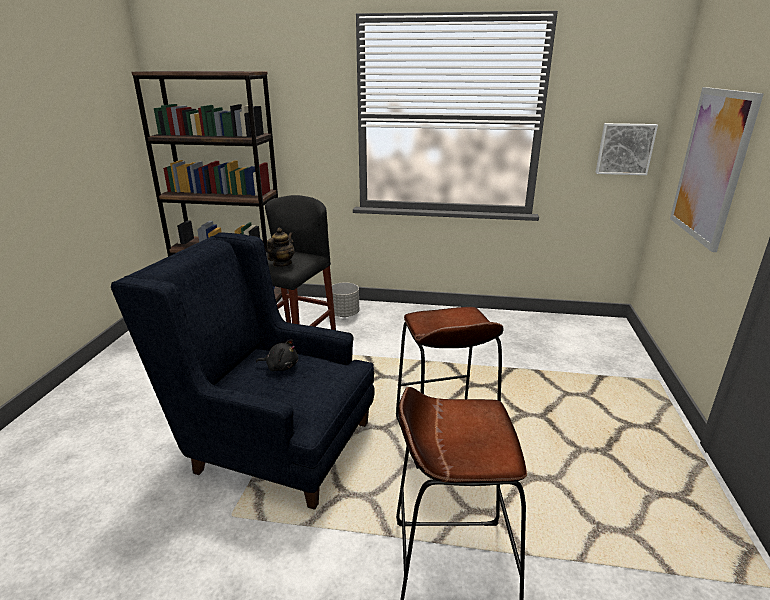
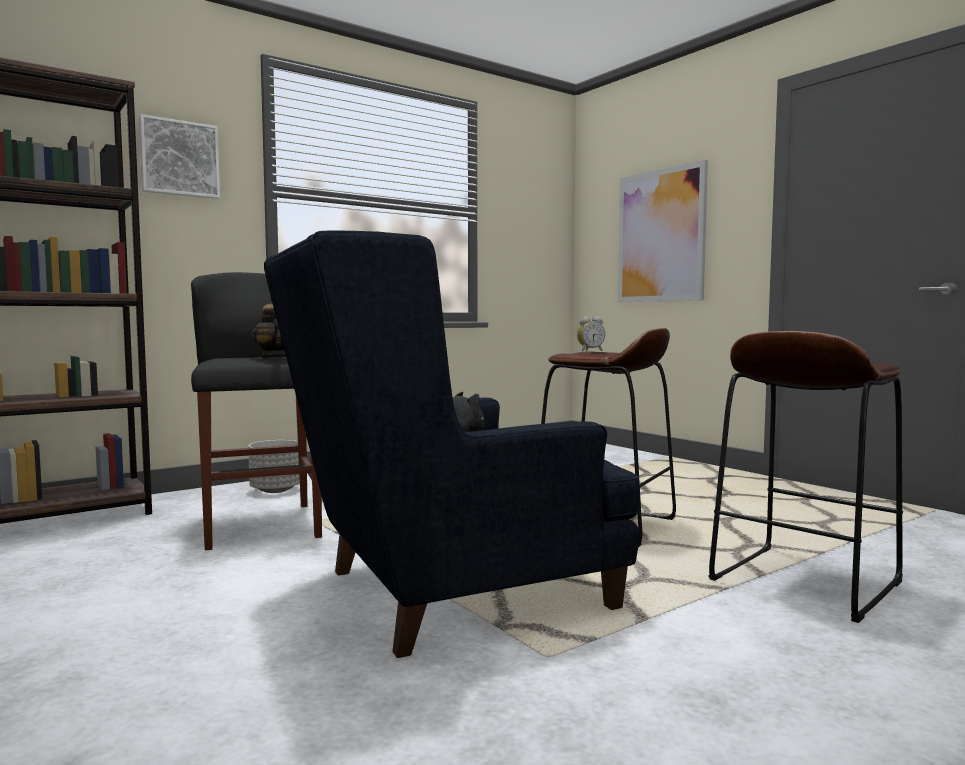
camera: 45 degrees left, 20 degrees down
(466, 308) = (590, 351): none -> alarm clock
(624, 149) = (546, 248): picture -> picture (179, 159)

